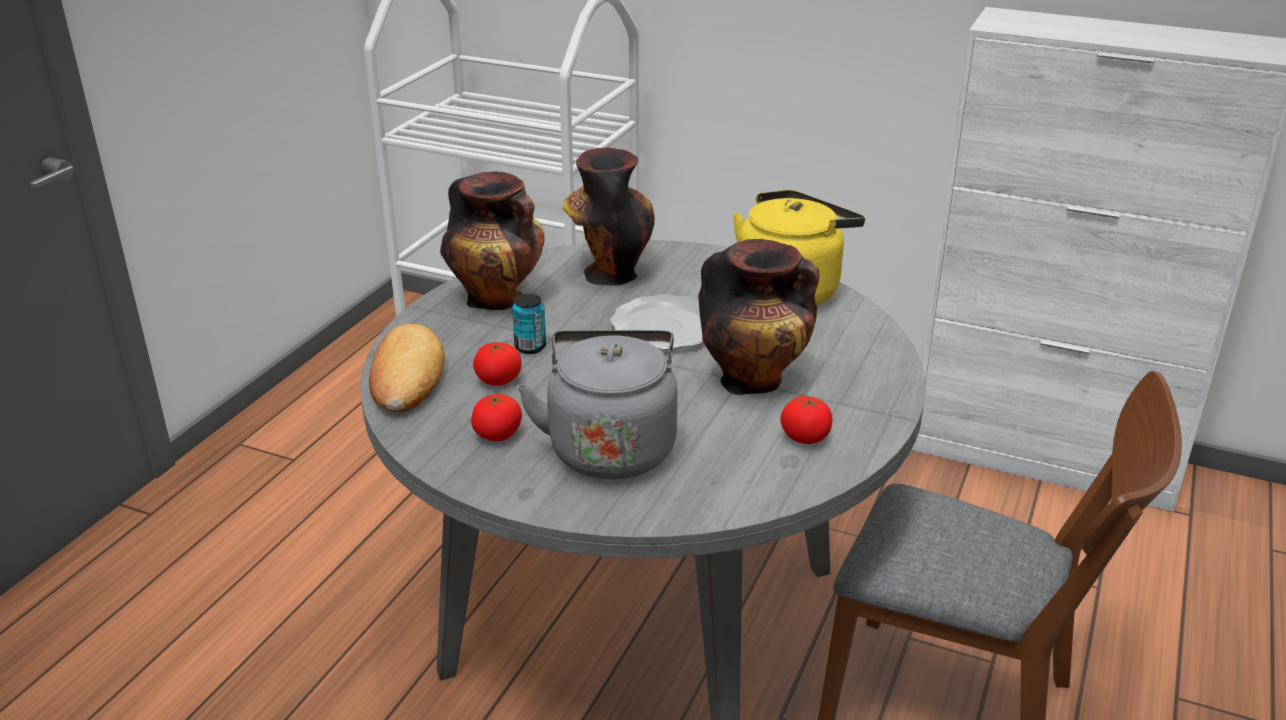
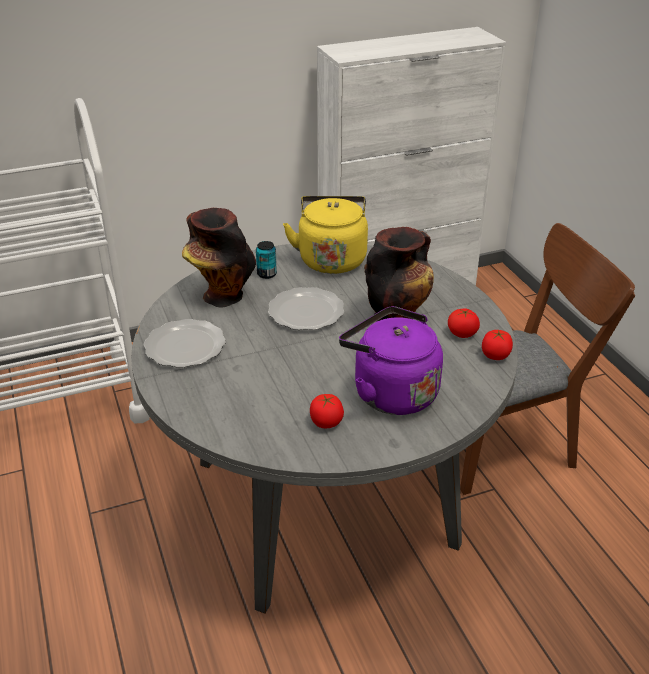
camera: 45 degrees left, 5 degrees up
(406, 377) = (216, 422): bread -> none
(498, 300) = (186, 345): vase -> plate
(498, 380) = (272, 392): tomato -> tomato (495, 355)
(530, 347) = (255, 363): can -> can (267, 274)
(611, 446) = (390, 392): grey kettle -> purple kettle

